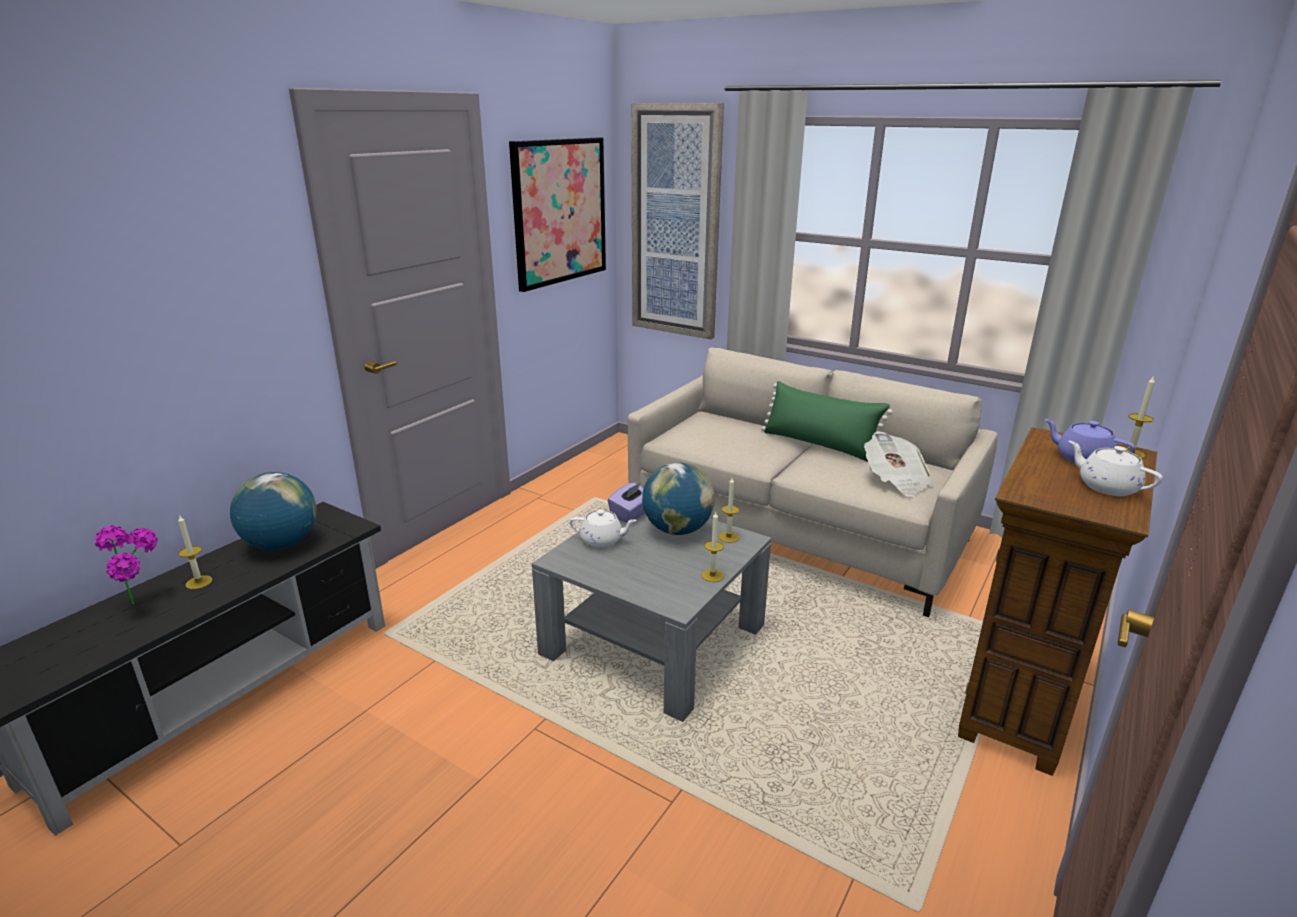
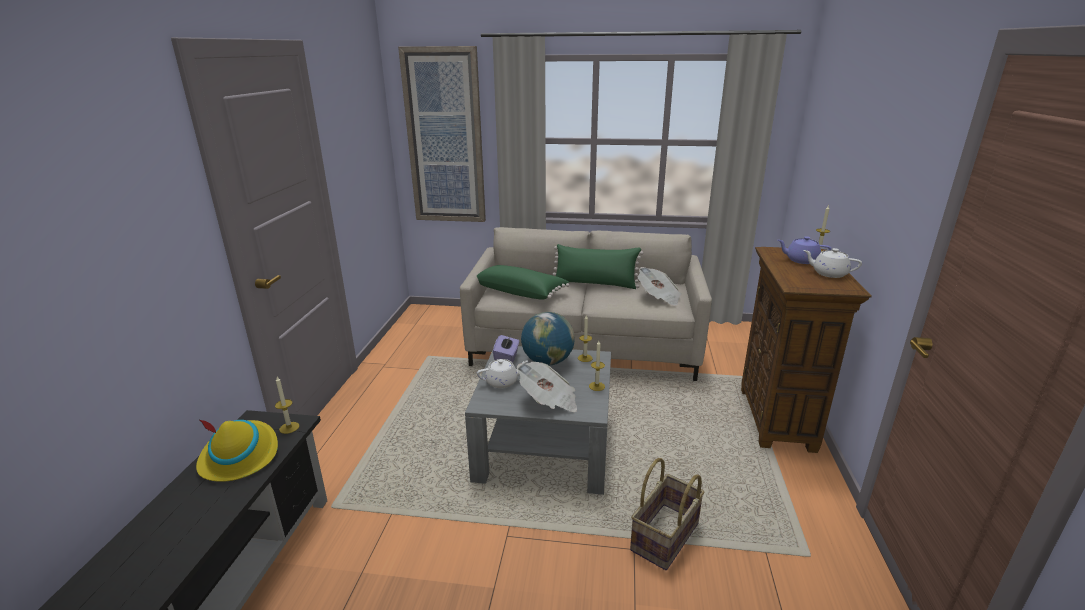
camera: 25 degrees left, 0 degrees up
(145, 603) = (143, 547): potted plant -> none
(199, 582) = (185, 511): candle -> candle (289, 427)
(281, 544) = (240, 456): globe -> yellow hat
(559, 212) = (360, 135): picture -> none
(637, 577) = (549, 401): none -> newspaper
(710, 437) = (521, 292): none -> green pillow
(724, 804) = (666, 537): none -> basket

